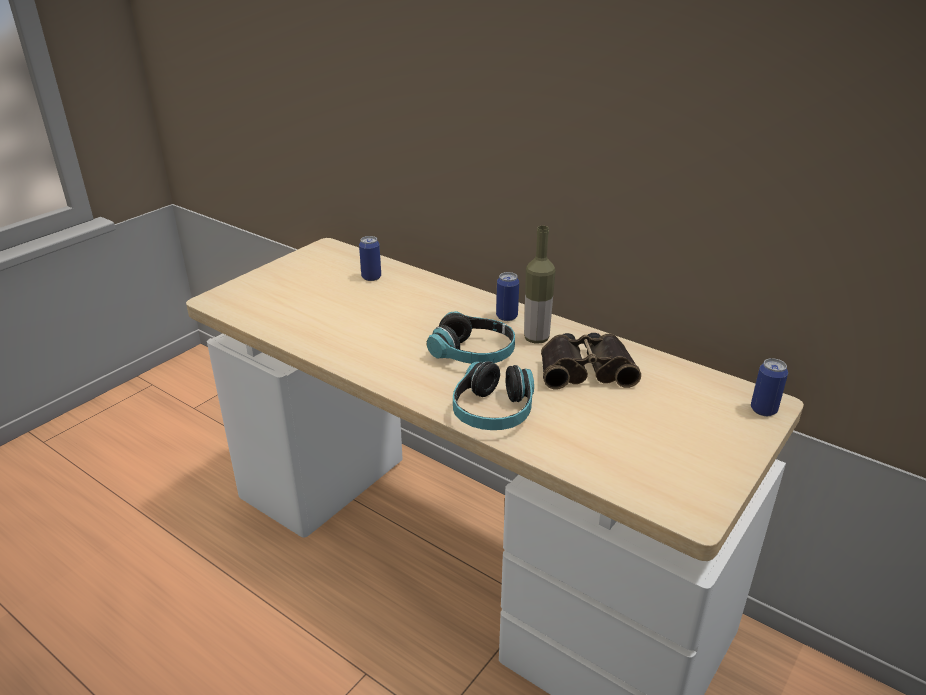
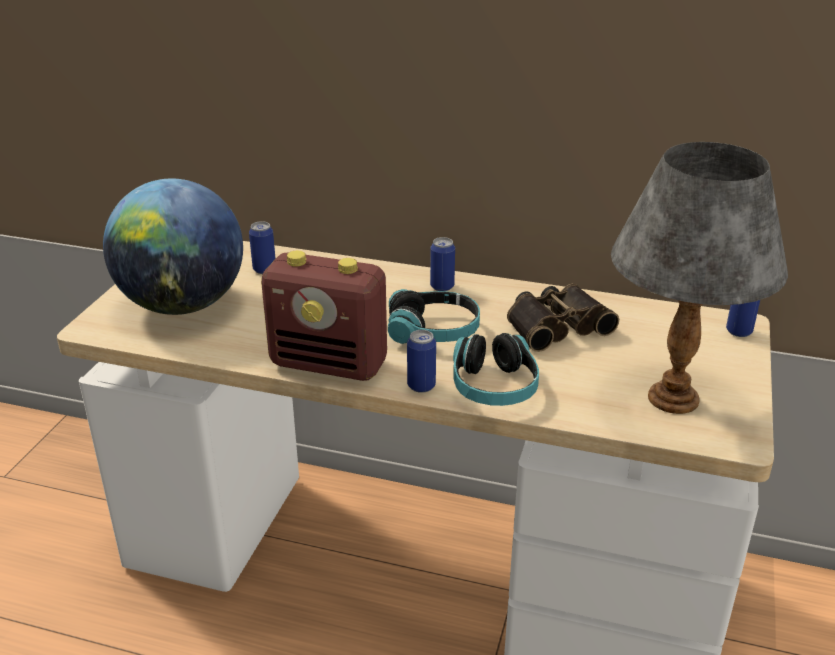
camera: 20 degrees left, 0 degrees up
(291, 294) = (183, 305): none -> globe
(369, 363) = (330, 364): none -> radio
(431, 397) = (421, 385): none -> can
(536, 338) = (487, 303): bottle -> none
(653, 458) = (672, 398): none -> grey table lamp

